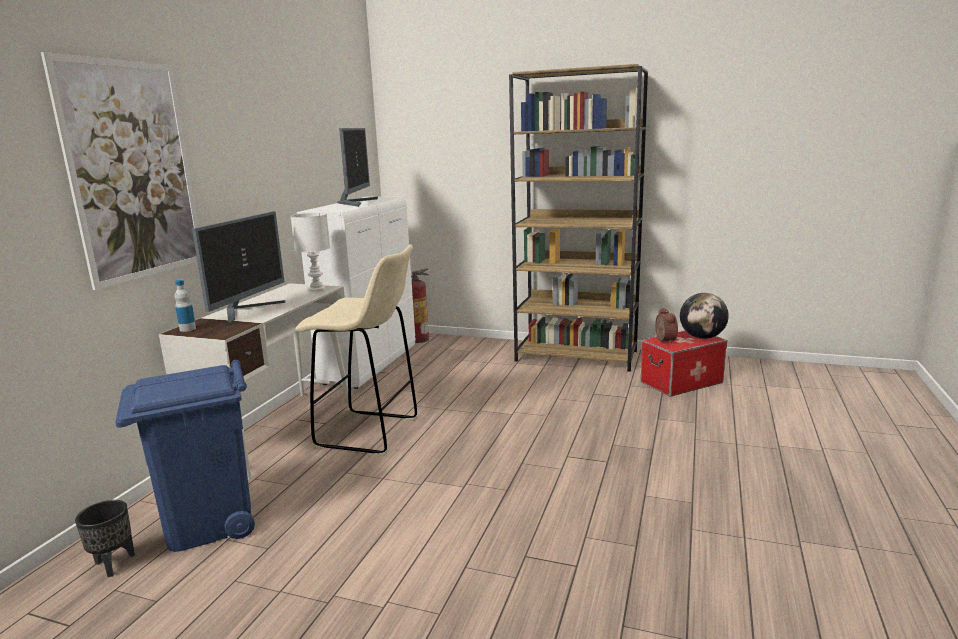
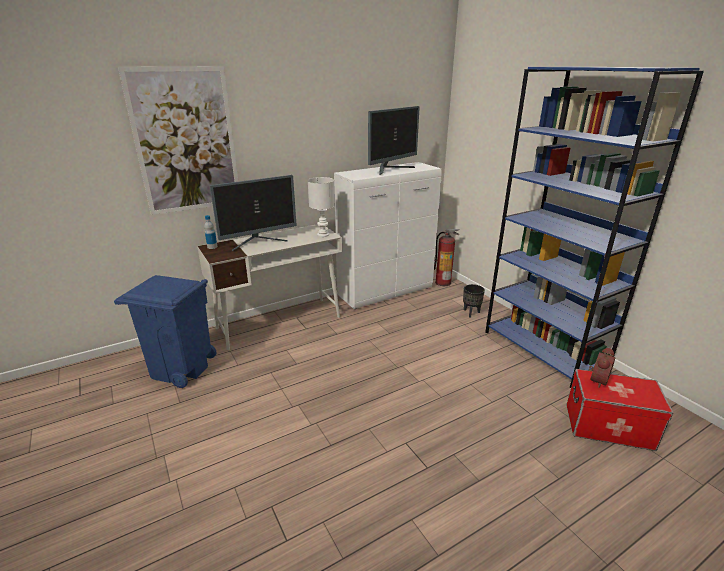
camera: 40 degrees right, 10 degrees up
(114, 564) = (127, 370): black planter -> black planter (471, 313)
(370, 433) = (318, 349): beige stool -> none
(577, 356) = (544, 350): brown bookcase -> blue bookcase
(702, 337) = (646, 395): globe -> none

